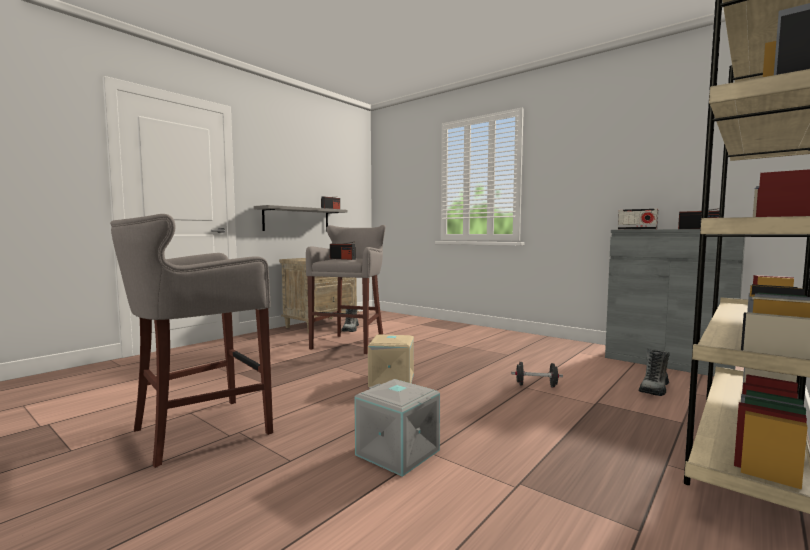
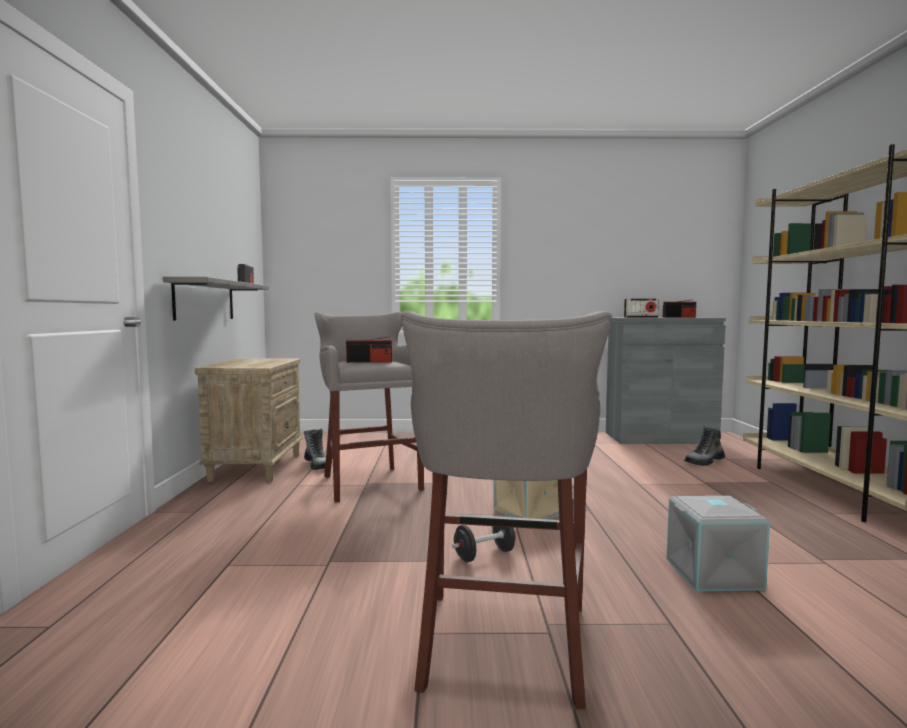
camera: 40 degrees left, 0 degrees up
(536, 385) = (641, 480): black dumbbell -> black dumbbell (484, 555)
(654, 389) = (704, 462): boot -> boot turned 60 degrees clockwise

